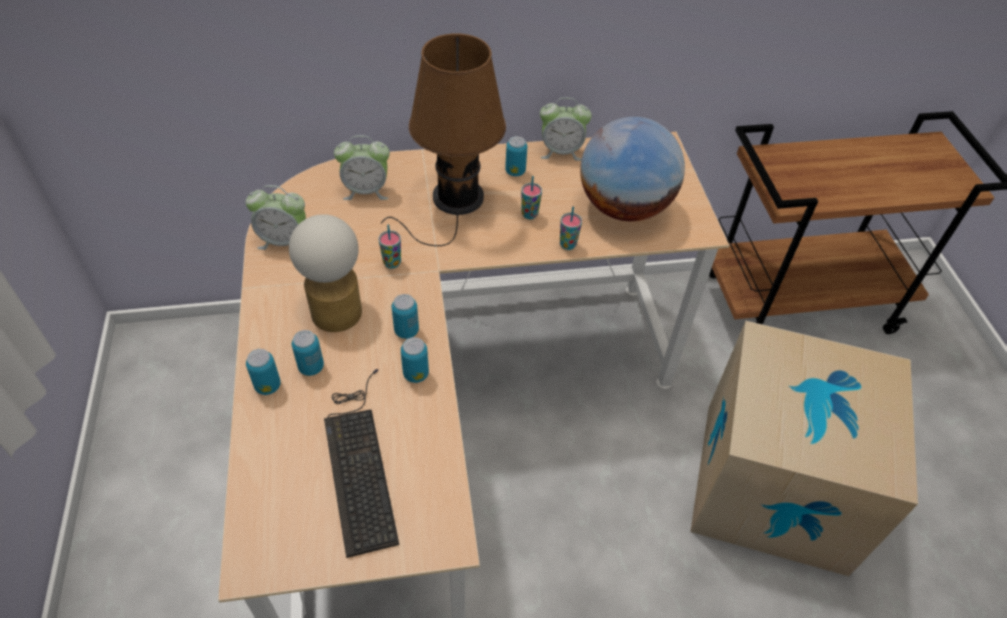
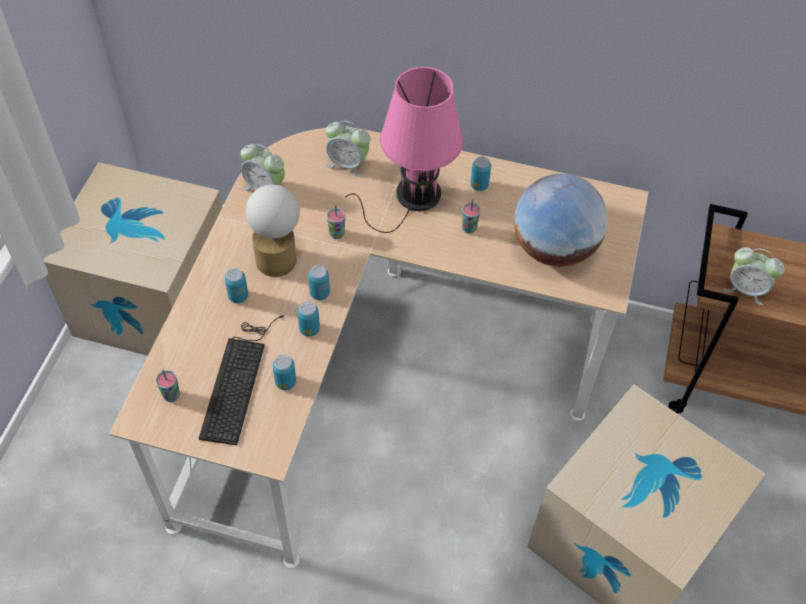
camera: 25 degrees right, 5 degrees up
(170, 429) = (155, 301): none -> cardboard box
(268, 386) = (202, 299): can -> can (285, 382)
(454, 201) = (413, 196): brown table lamp -> pink table lamp
(561, 152) = (530, 179): alarm clock -> alarm clock (745, 289)
(567, 244) = (485, 266): cup -> cup (171, 396)

